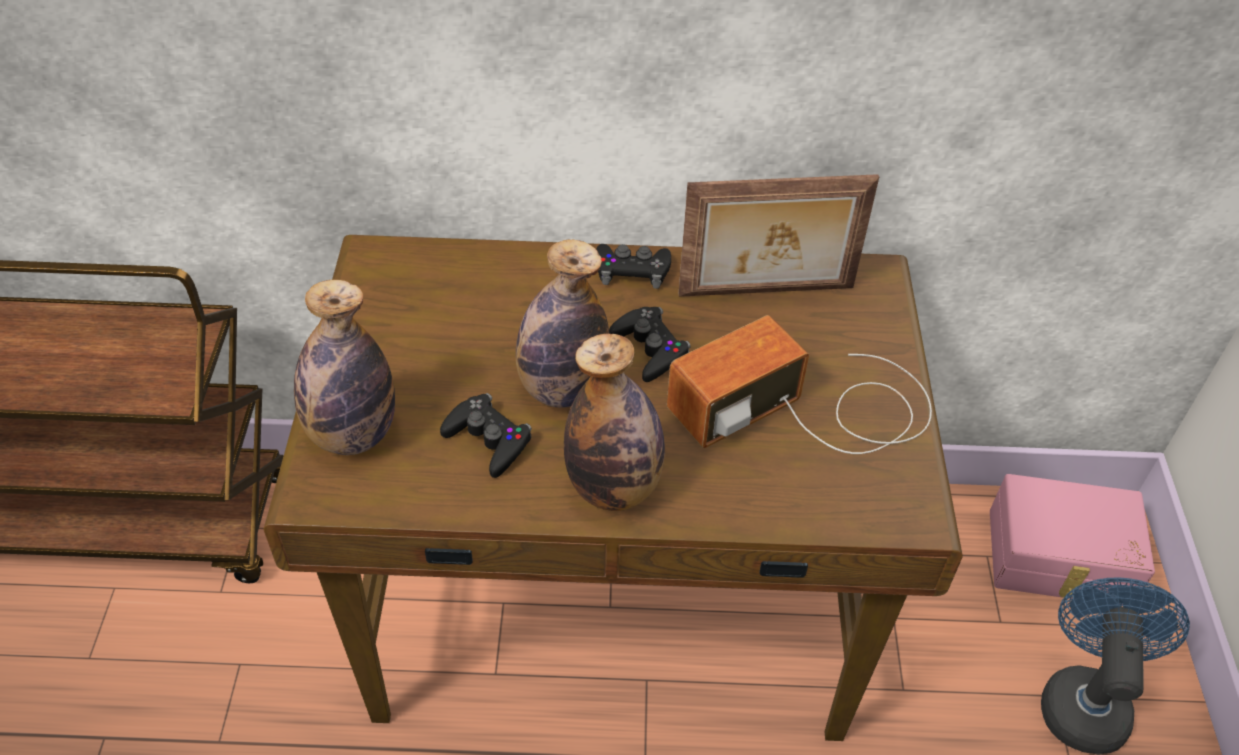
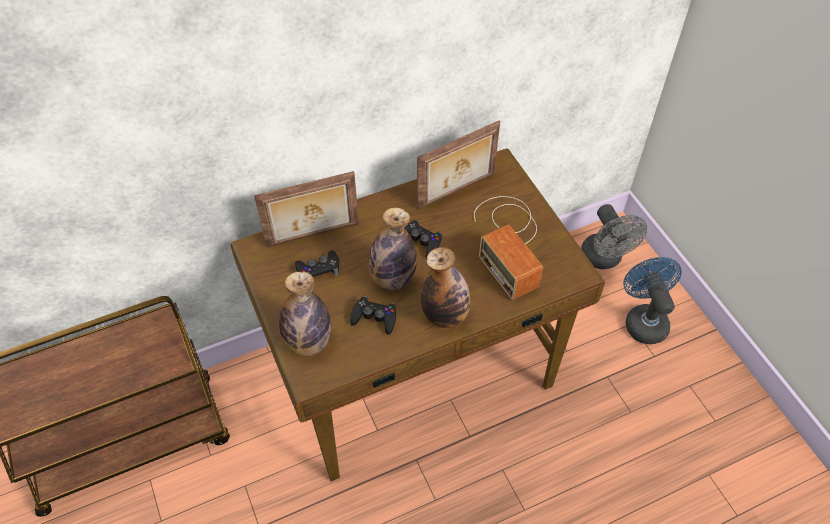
camera: 25 degrees left, 5 degrees up
(477, 273) = (313, 236): none -> picture frame
(632, 270) = (388, 205): black game controller -> black game controller (318, 269)
(812, 409) = (509, 241): radio -> radio turned 60 degrees counterclockwise
(1059, 559) = (604, 259): pink storage box -> grey fan

